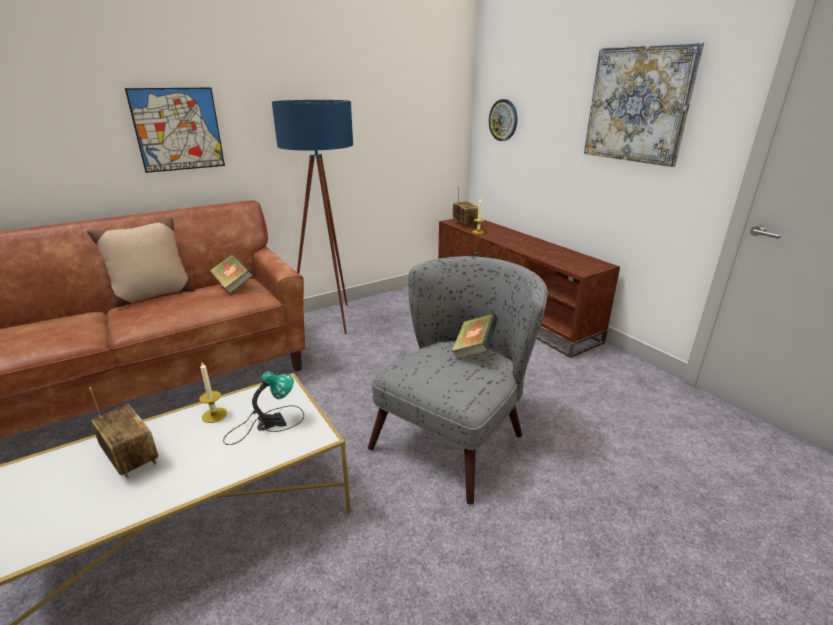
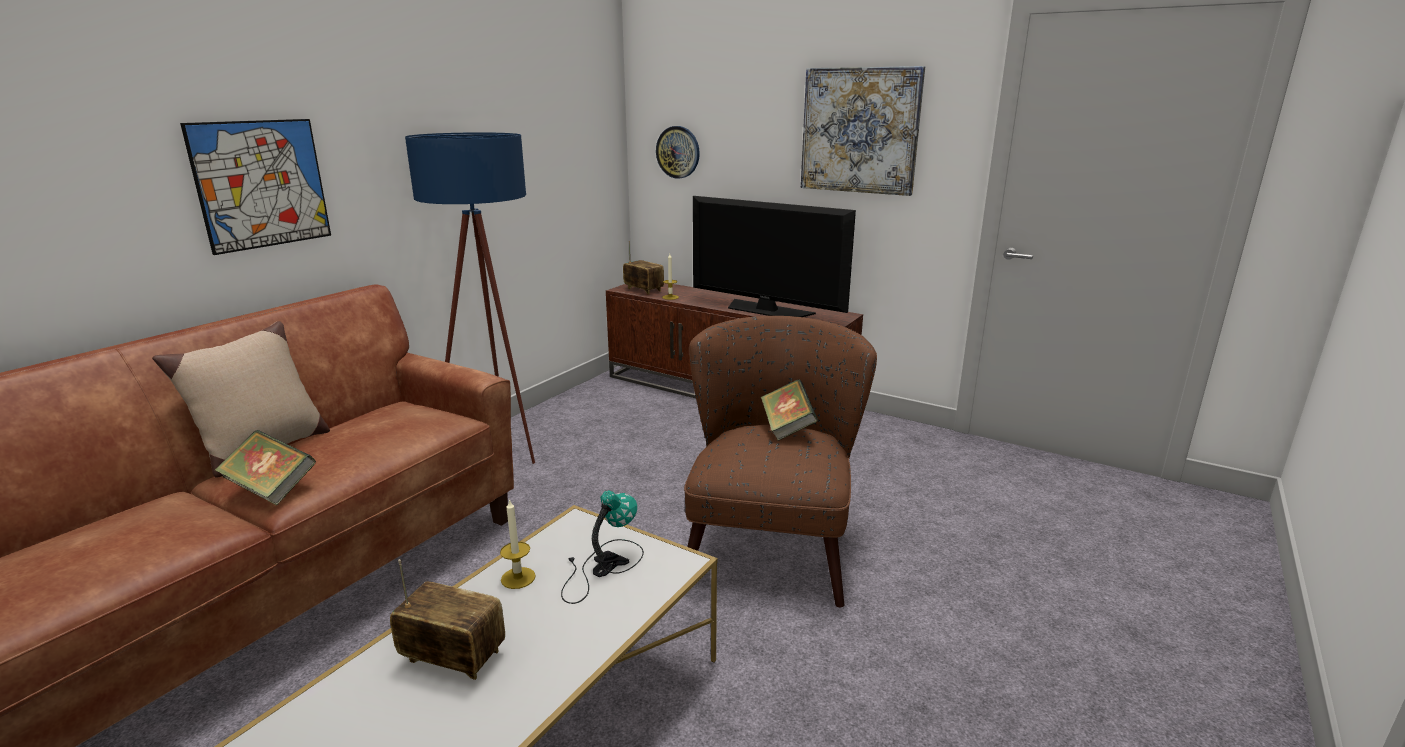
camera: 25 degrees left, 5 degrees down
(233, 285) = (396, 412): book -> book (271, 489)
(457, 434) = (771, 542): grey armchair -> brown armchair
(540, 252) = (766, 310): none -> television

